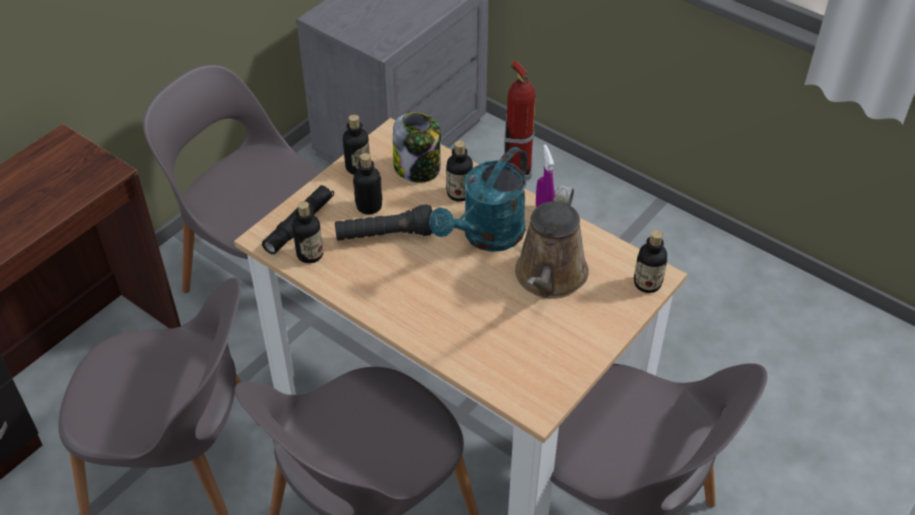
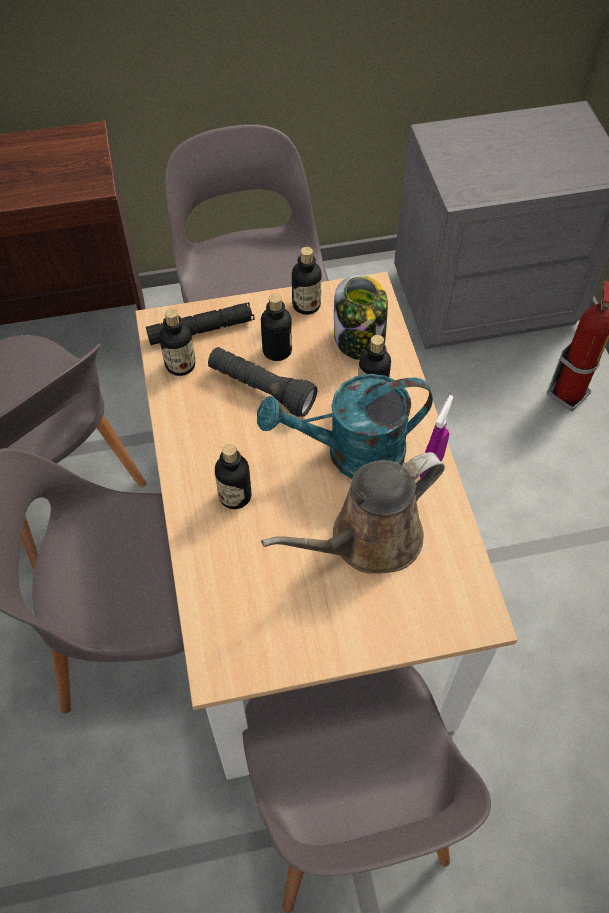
camera: 40 degrees right, 10 degrees up
(647, 283) = (462, 619): bottle -> bottle (235, 496)

